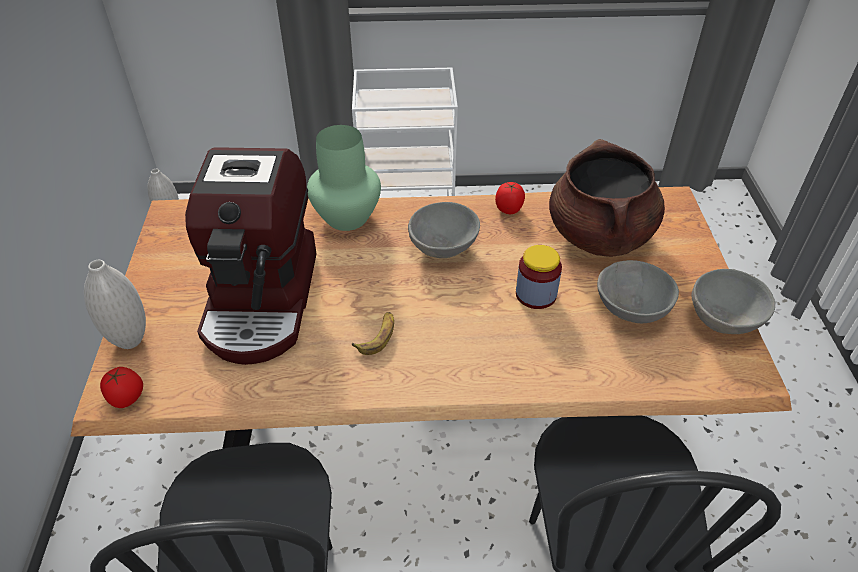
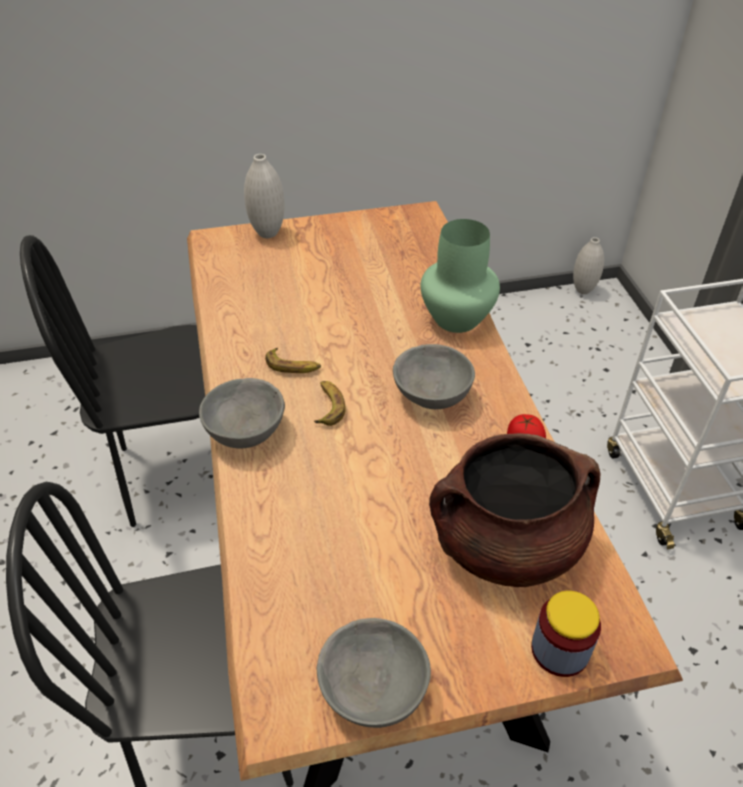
camera: 80 degrees right, 0 degrees up
(127, 399) = (211, 247): tomato -> none
(263, 300) = (325, 289): coffee machine -> none
(440, 316) = (328, 406): none -> banana
(536, 294) = (377, 482): jar -> jar (560, 650)
(630, 311) = (368, 578): grey bowl -> grey bowl (244, 432)

